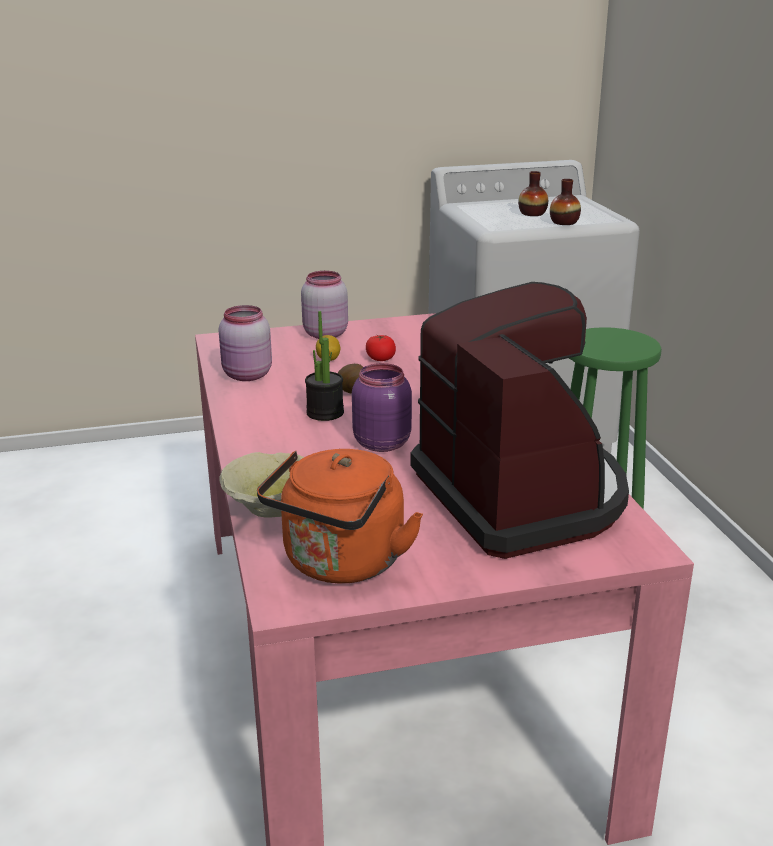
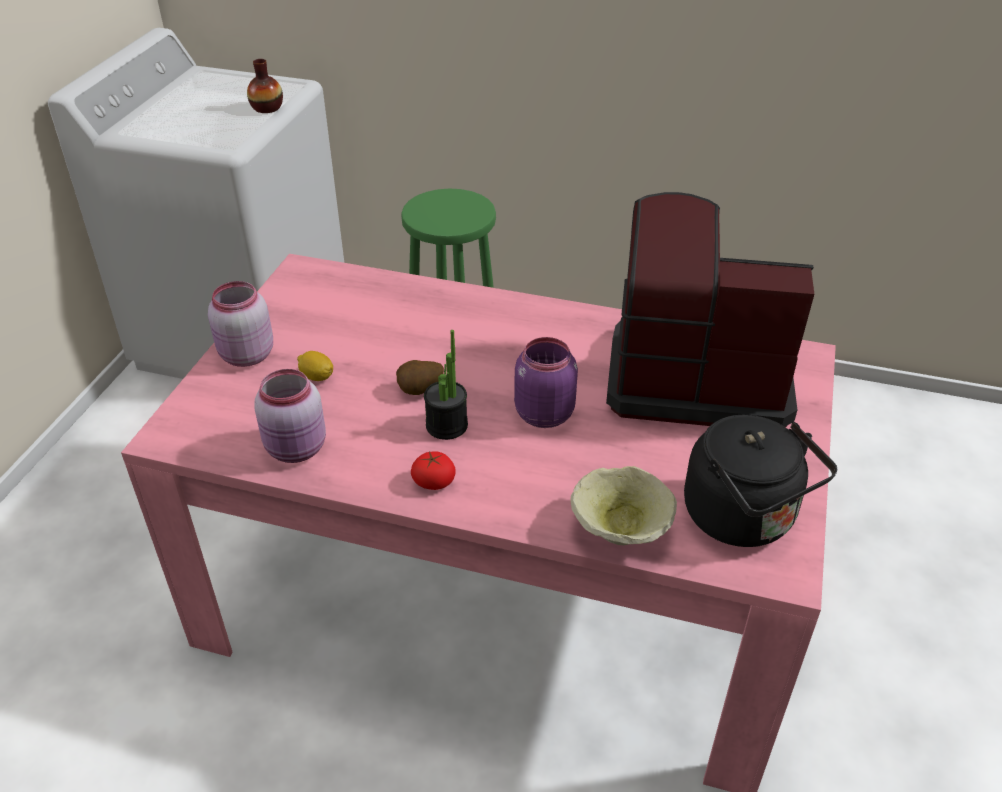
camera: 60 degrees left, 15 degrees up
(341, 564) = (744, 519): orange kettle -> black kettle
(380, 358) = (354, 344): tomato -> tomato (434, 481)
(532, 214) = (214, 110): vase -> none

